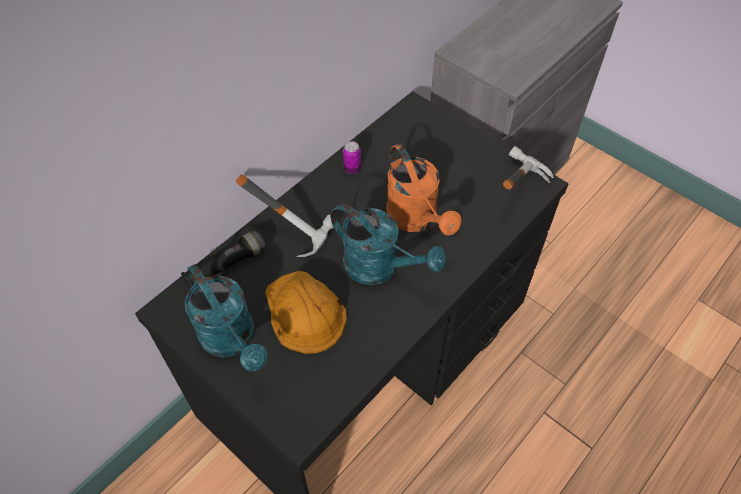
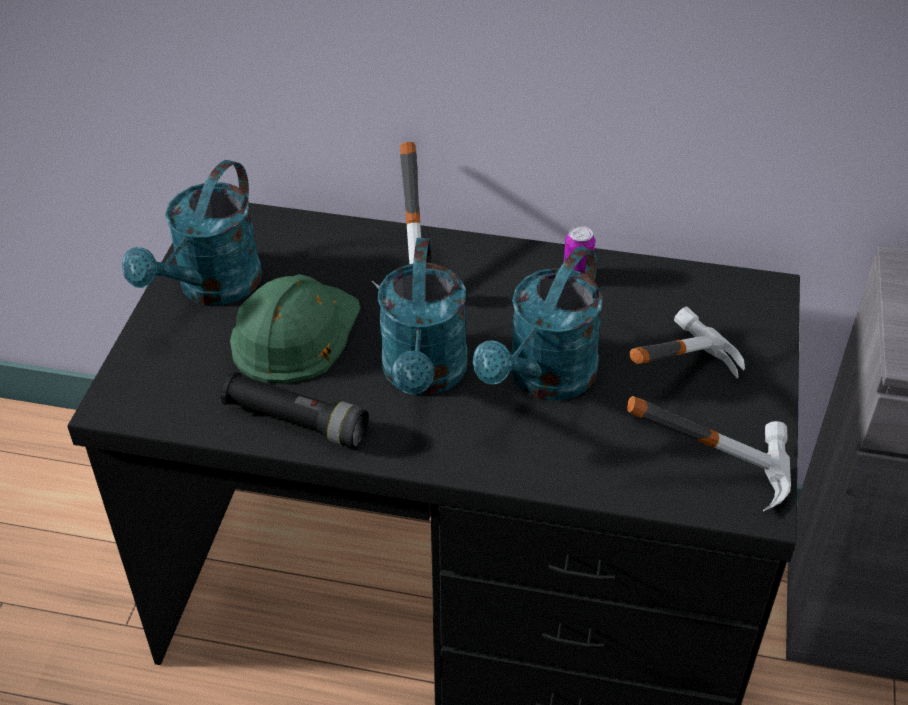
camera: 60 degrees right, 10 degrees down
(226, 266) = (316, 234): black flashlight -> black flashlight (296, 421)
(304, 312) = (295, 333): orange hard hat -> green hard hat
(416, 219) = (544, 380): orange watering can -> turquoise watering can
(445, 172) = (666, 375): none -> hammer

